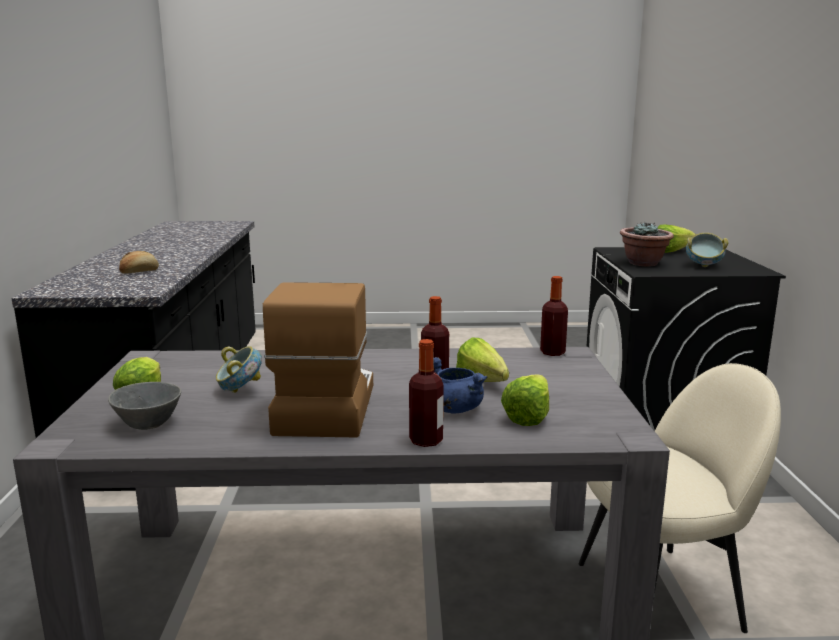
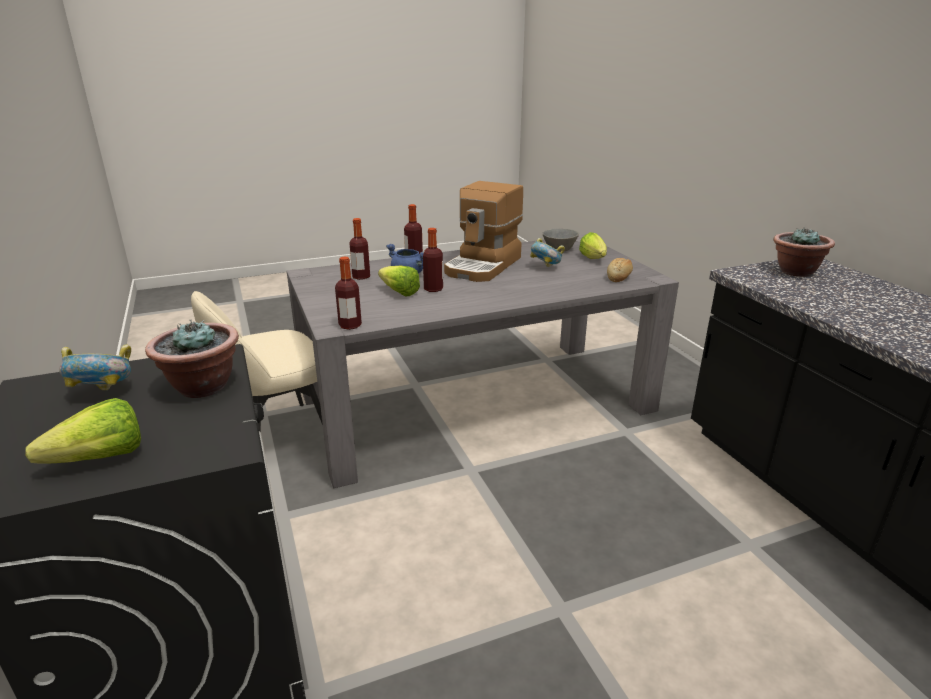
camera: 160 degrees right, 10 degrees up
(95, 287) = (795, 272): none -> potted plant
(139, 272) = (836, 297): bread -> bread (619, 277)
(324, 407) = (484, 266): coffee machine -> coffee machine turned 45 degrees clockwise
(532, 415) = (361, 277): lettuce -> bottle

